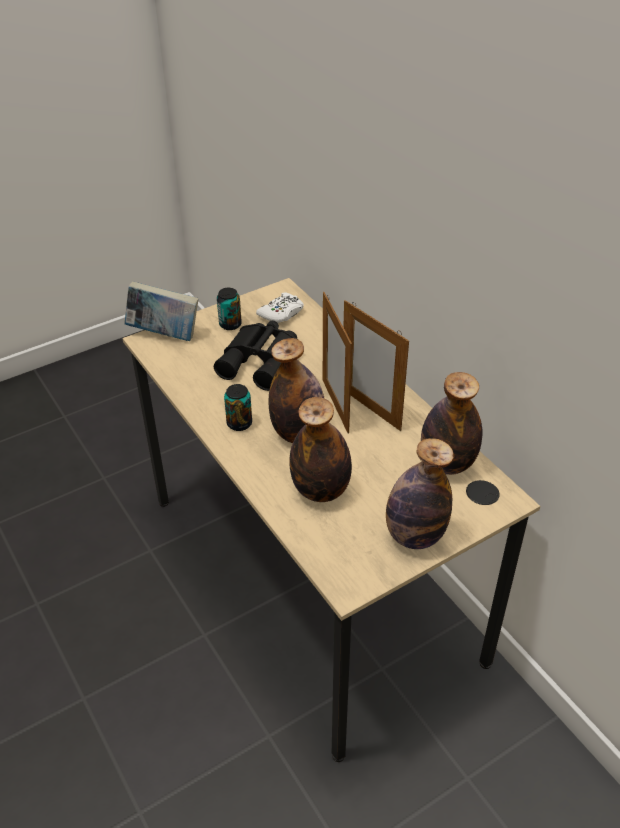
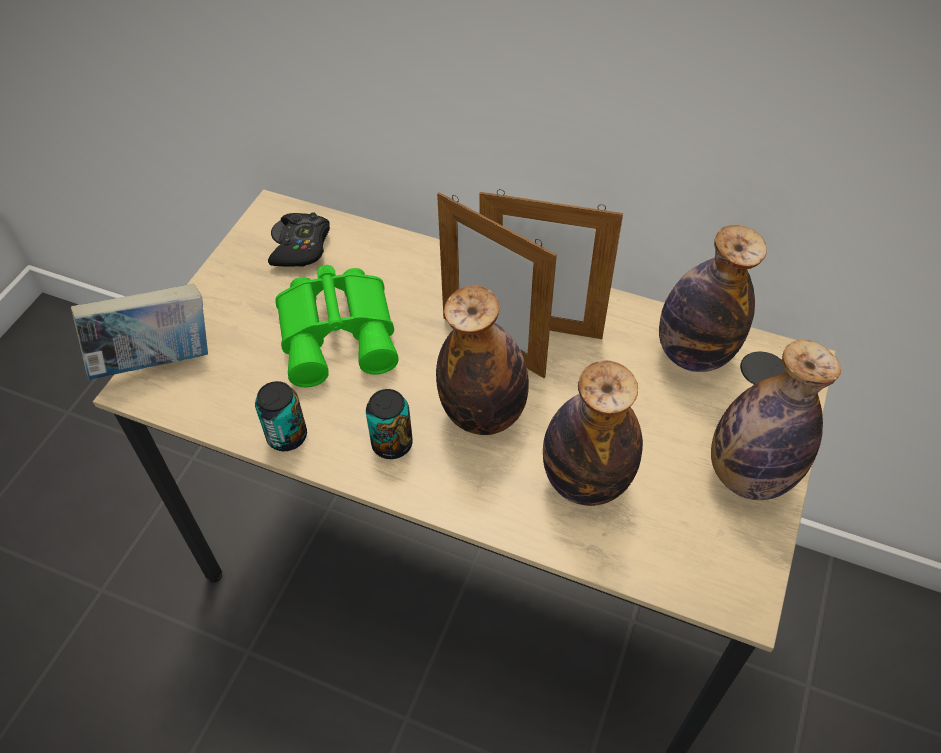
camera: 35 degrees left, 10 degrees up
(230, 324) = (243, 298): can -> can (287, 436)
(263, 362) = (340, 332): black binoculars -> green binoculars
(281, 313) = (302, 247): white game controller -> black game controller

